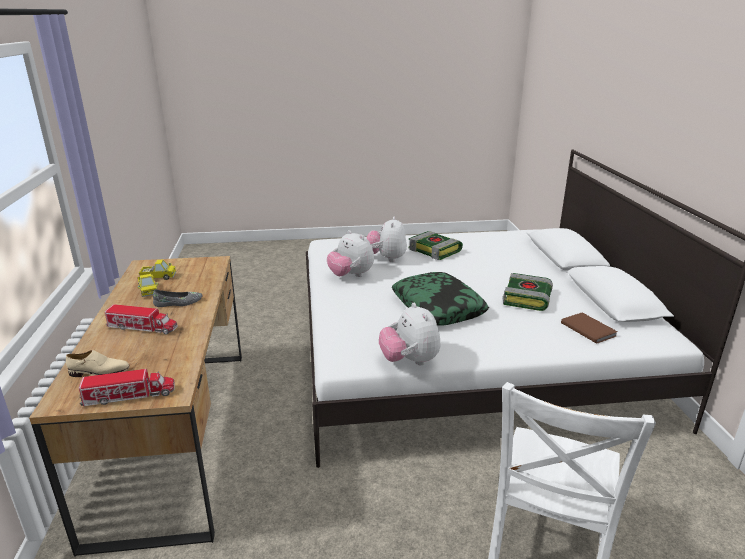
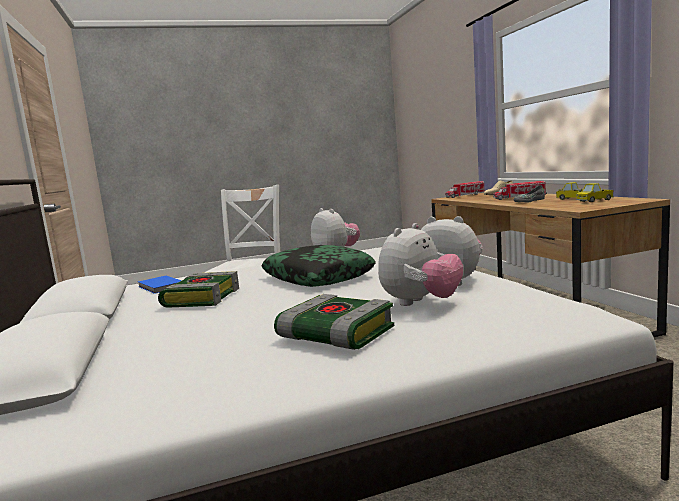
camera: 170 degrees right, 15 degrees down
(386, 258) = (420, 303): plush toy -> plush toy turned 45 degrees clockwise
(588, 329) = (160, 287): brown book -> blue book

